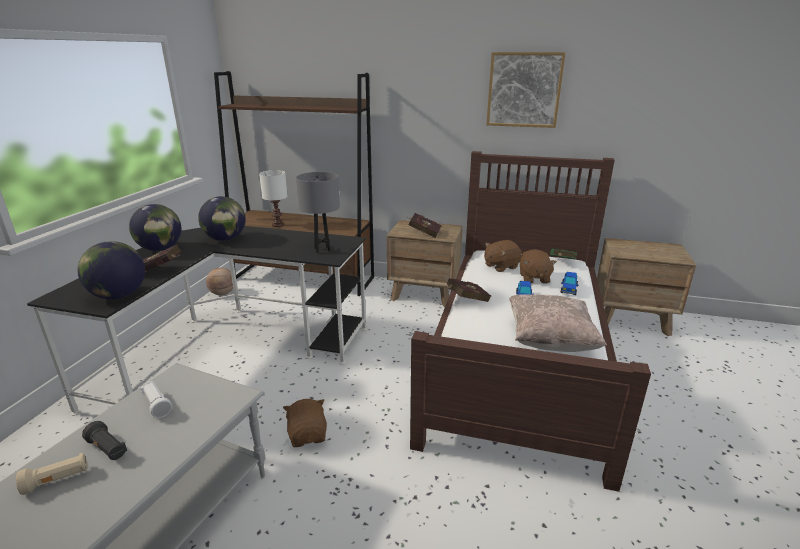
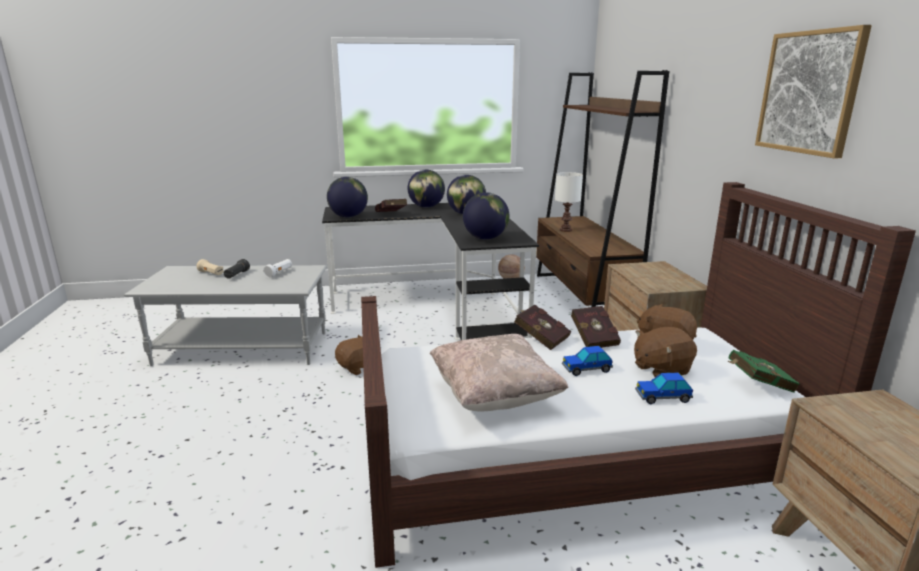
camera: 65 degrees right, 5 degrees down
(322, 250) = (485, 238): grey table lamp -> globe
(423, 233) = (645, 276): red book -> red book (593, 338)

